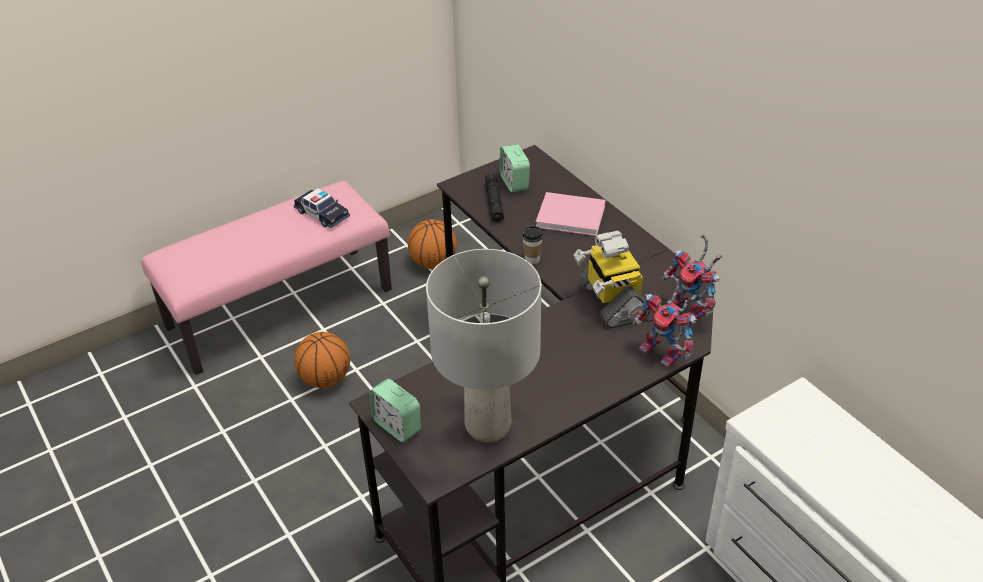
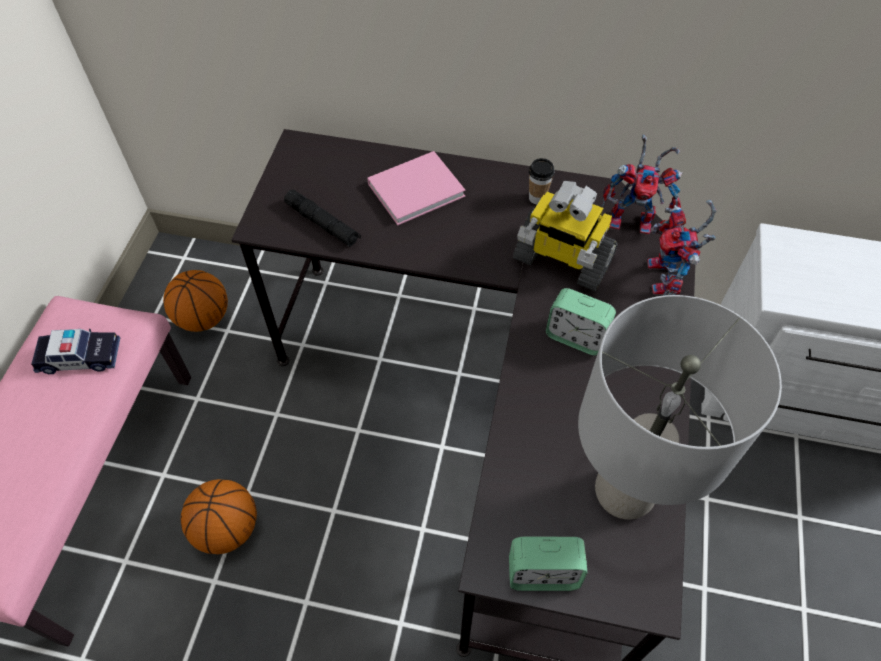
camera: 45 degrees left, 15 degrees up
(514, 183) = (315, 186): alarm clock -> alarm clock (576, 336)
(532, 259) = (438, 265): cup -> cup (537, 198)
(665, 353) = (667, 281): toy robot -> toy robot turned 90 degrees clockwise

